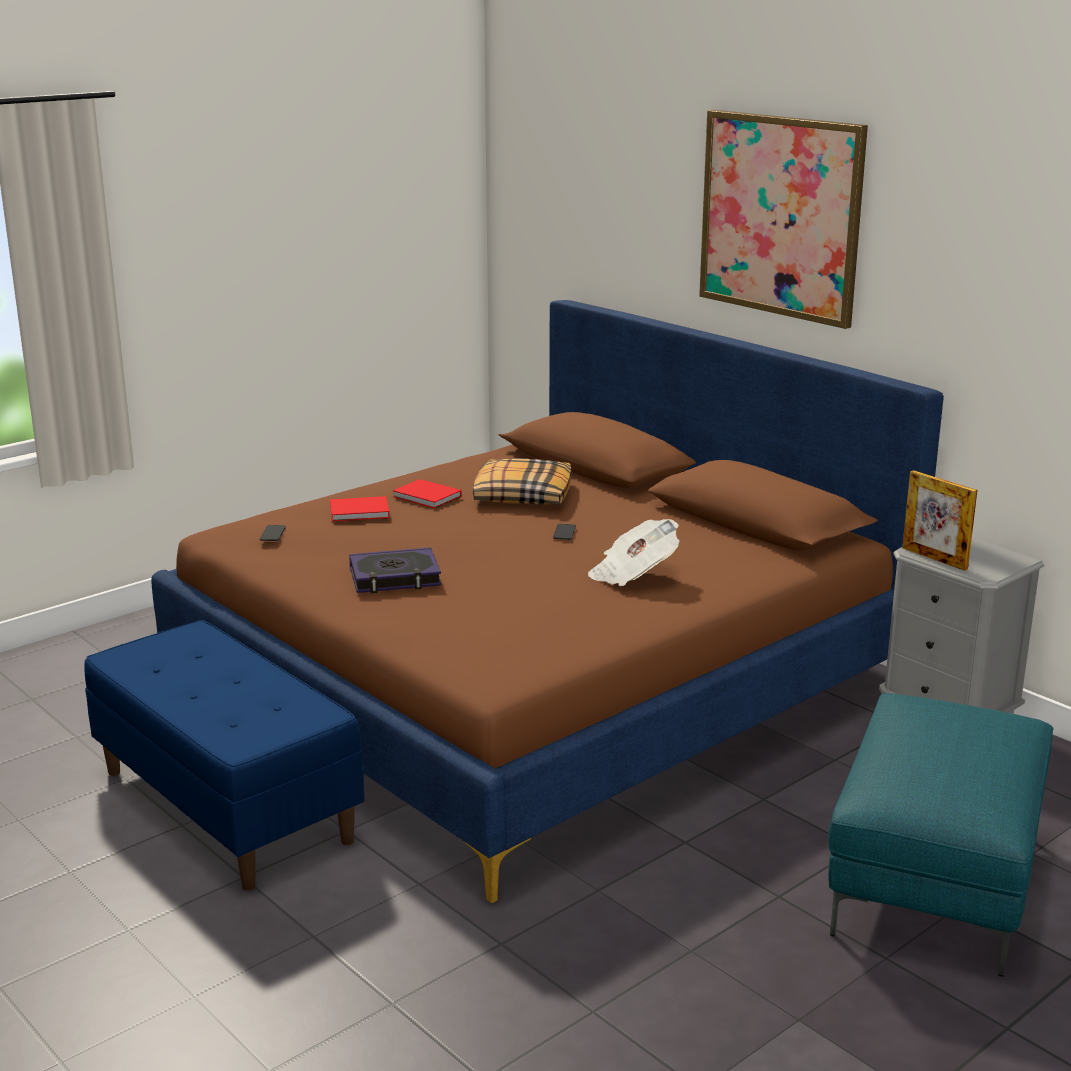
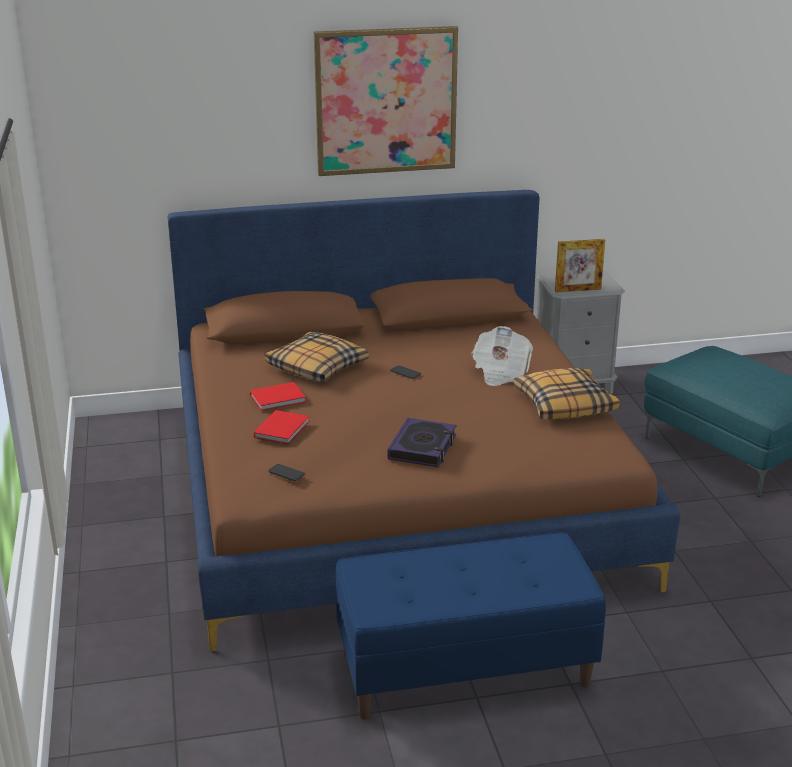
camera: 60 degrees left, 5 degrees up
(596, 625) = (564, 404): none -> pillow

